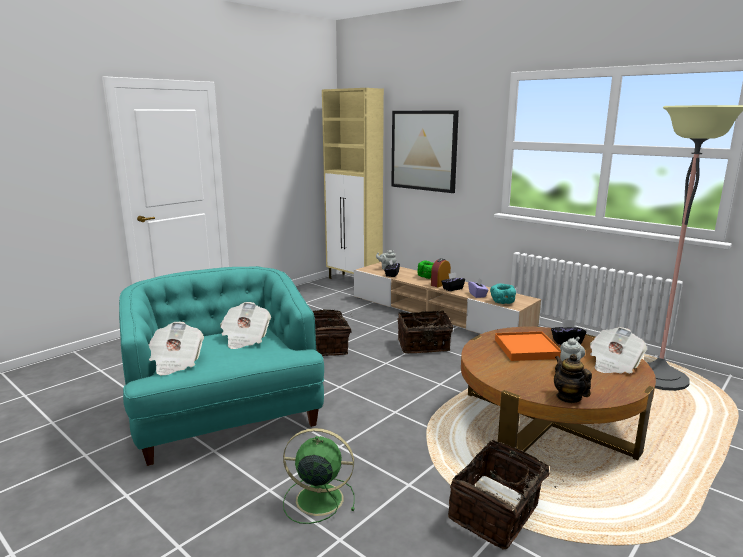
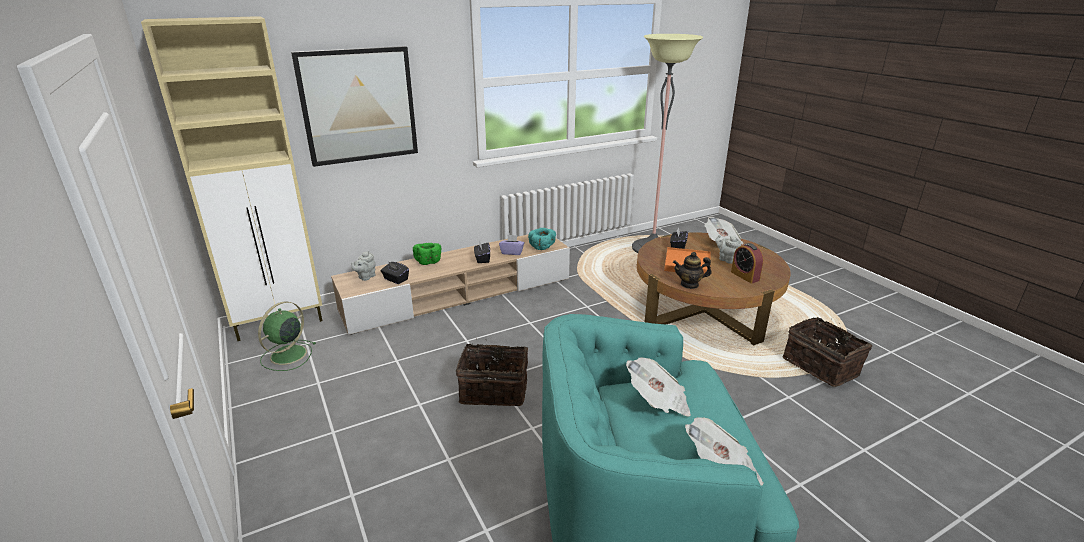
camera: 70 degrees left, 10 degrees up
(317, 499) = (812, 453): green fan -> green fan (287, 355)
(424, 345) = (536, 324): basket -> none
(440, 284) = (460, 261): alarm clock -> alarm clock (745, 276)
(568, 397) = (775, 274): teapot -> teapot (689, 284)

